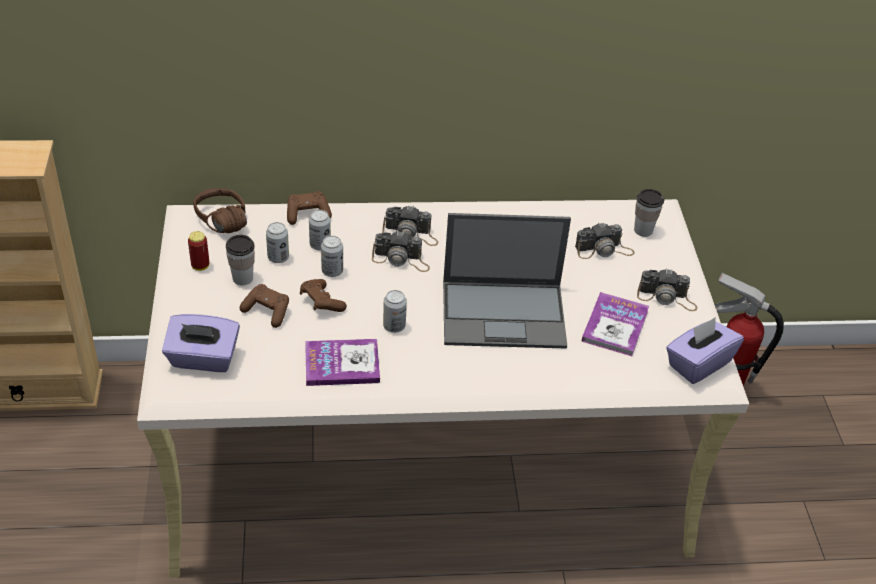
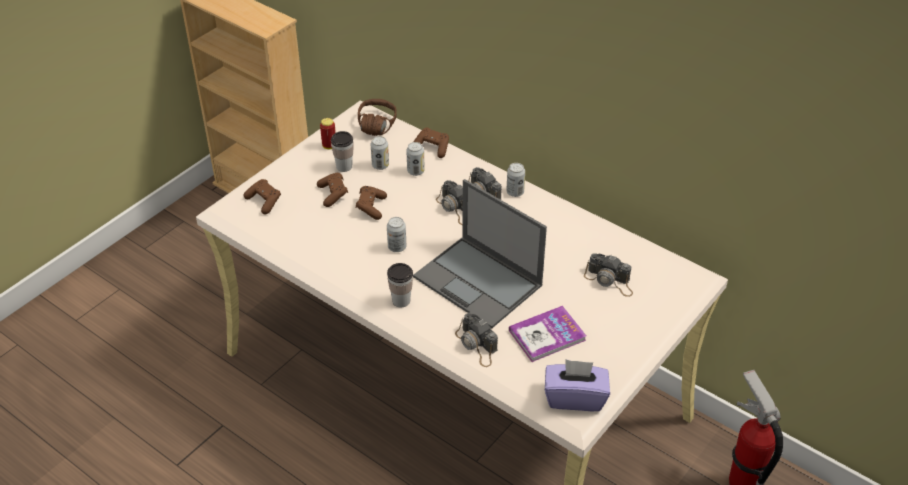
camera: 45 degrees right, 0 degrees up
(203, 359) = (264, 201): purple tissue box -> brown game controller
(332, 271) = (402, 192): can -> can (515, 192)
(342, 364) = (336, 251): book -> none
(643, 230) = (660, 284): cup -> cup (401, 300)
(667, 298) = (613, 340): camera -> camera (477, 345)

